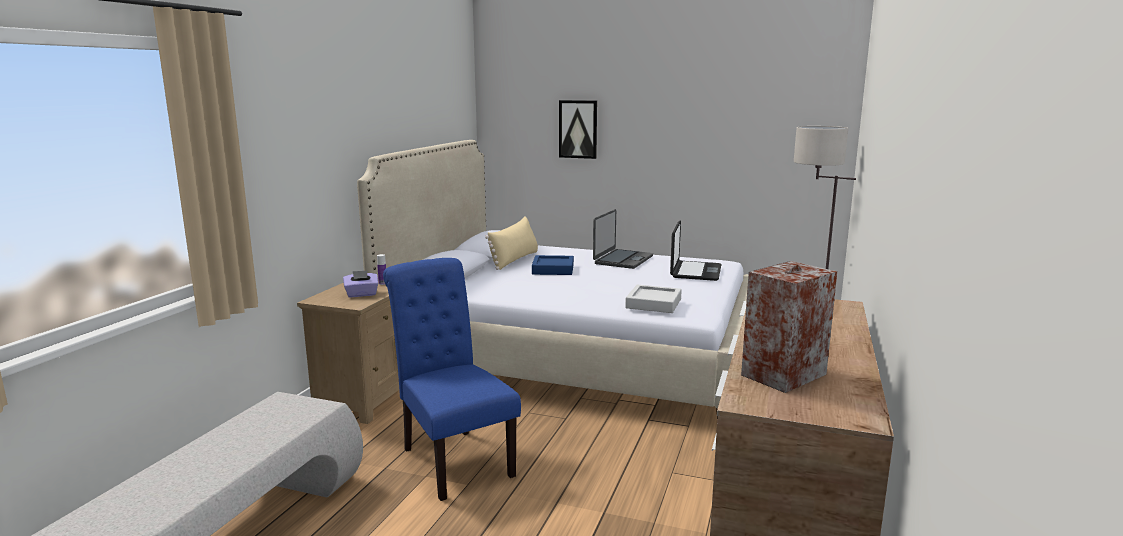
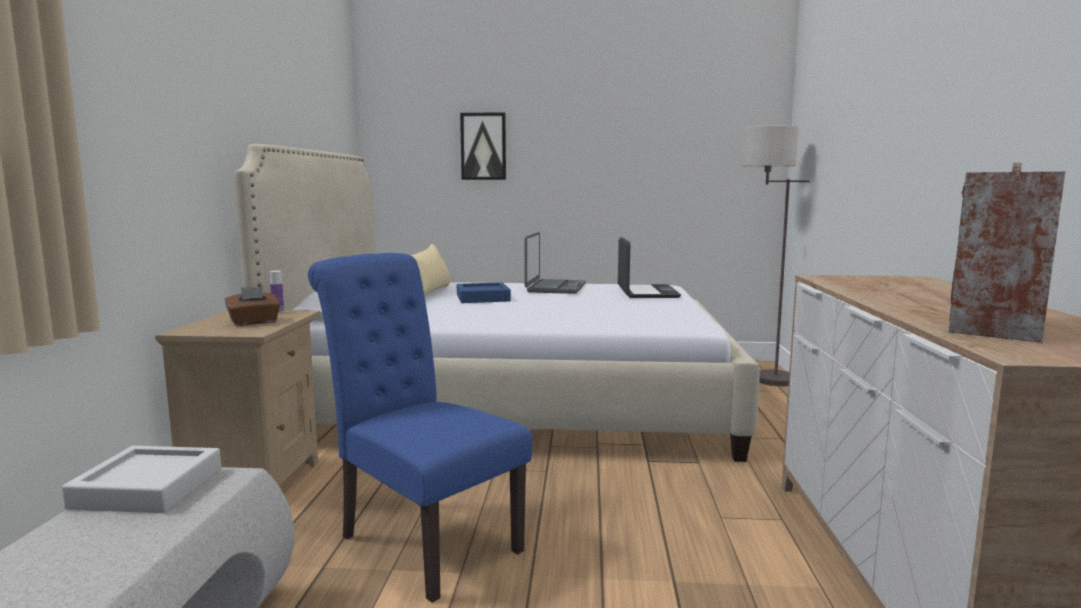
camera: 15 degrees left, 5 degrees down
(361, 294) = (254, 322): purple tissue box -> brown tissue box
(653, 304) = (637, 317): grey tray -> grey tray (148, 488)

